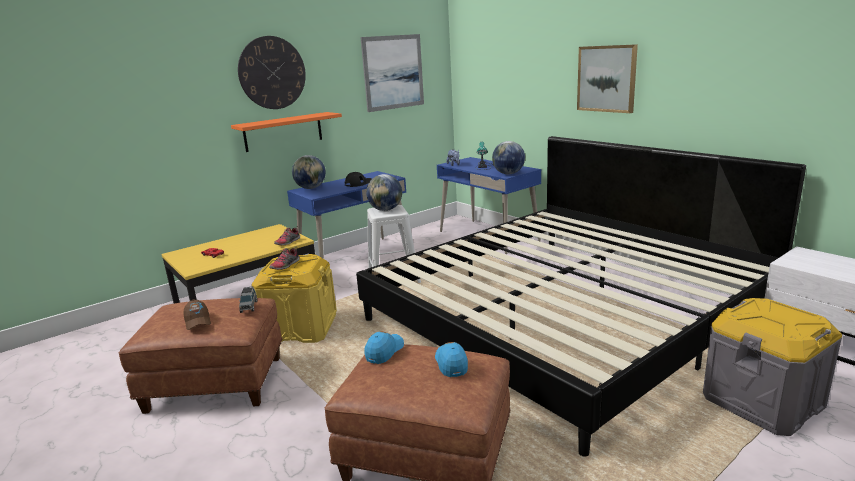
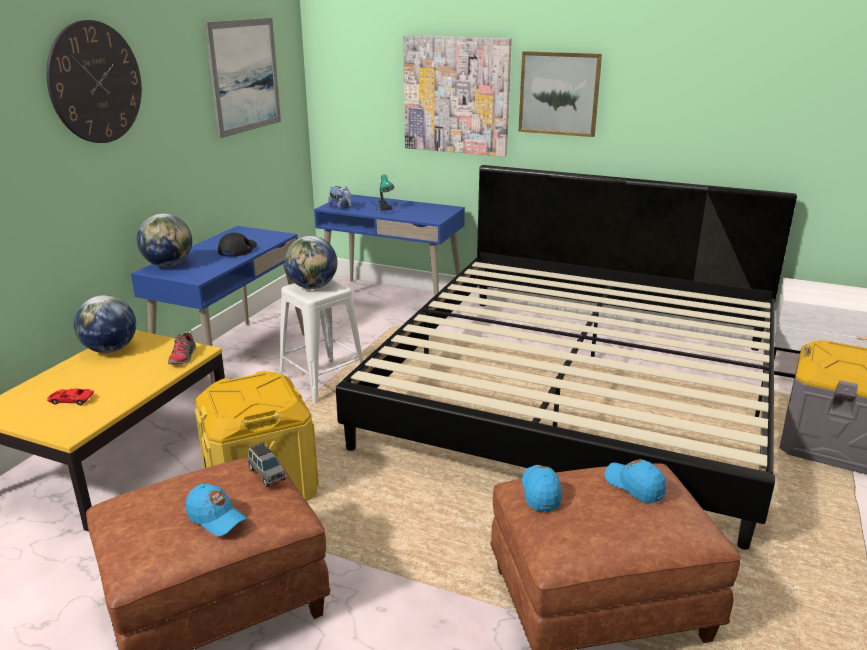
camera: 30 degrees left, 5 degrees up
(197, 321) = (216, 518): brown cap -> blue cap
(283, 131) = (116, 179): orange shelf -> none
(285, 265) = (246, 397): shoe -> none
(508, 173) = (433, 217): globe -> globe (110, 349)
(538, 83) = (456, 95): none -> picture

